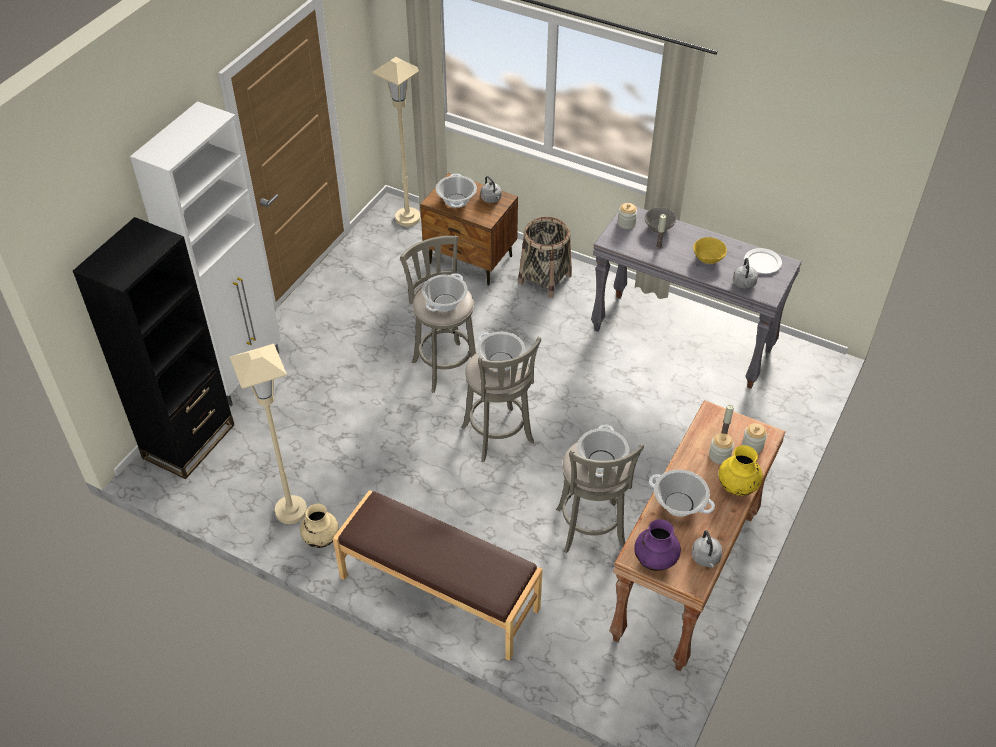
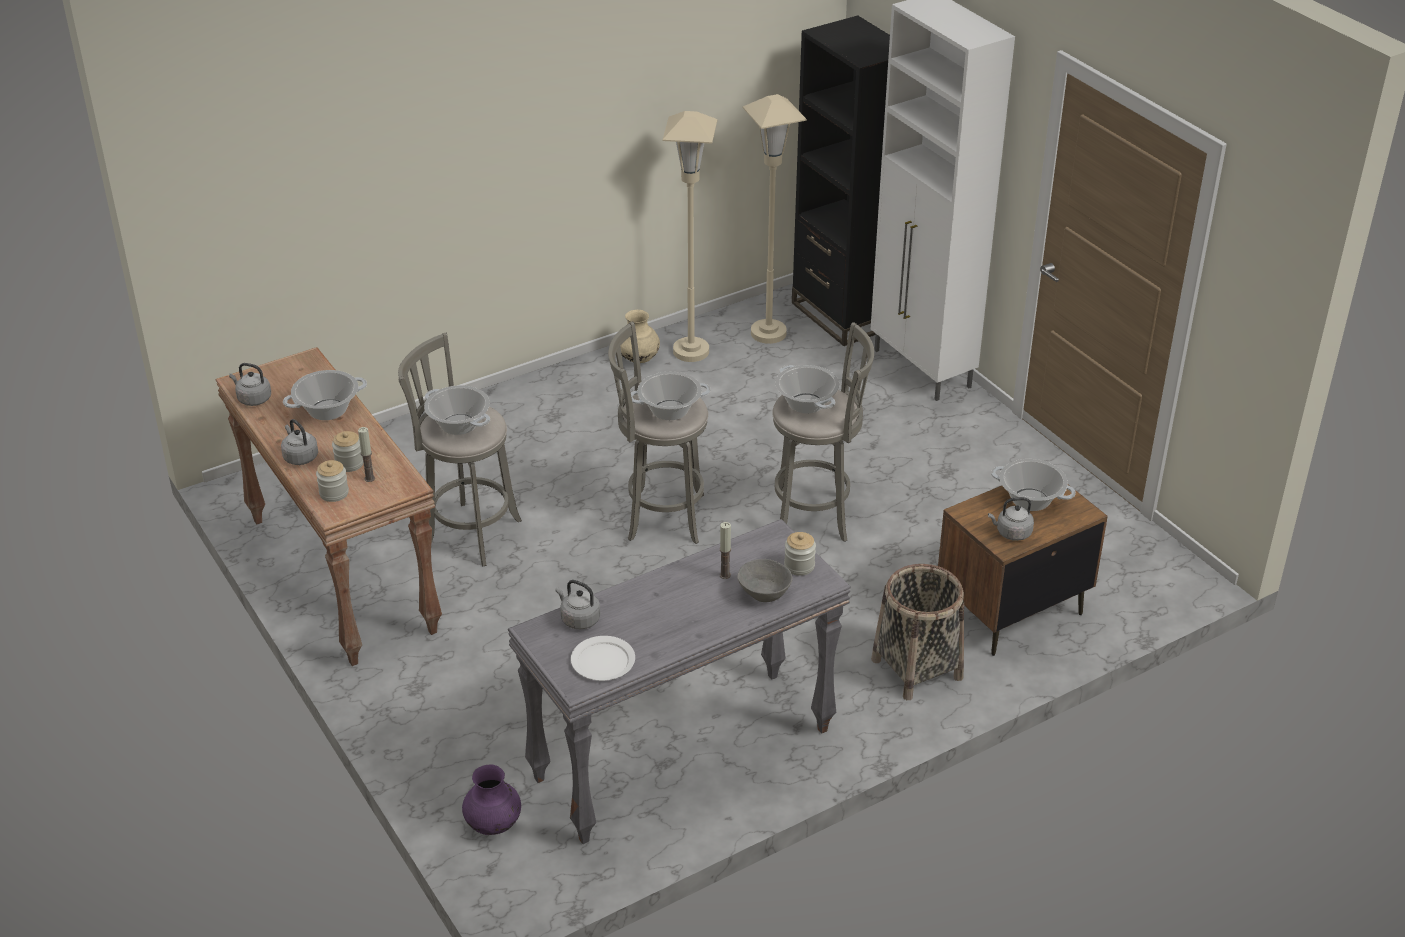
camera: 120 degrees right, 10 degrees down
(408, 218) = (1151, 583): beige floor lamp -> beige floor lamp (768, 333)
(438, 594) = (502, 407): brown bench -> none
(655, 560) = (289, 369): purple vase -> purple vase (493, 825)
(707, 258) = (659, 610): yellow bowl -> none
(737, 487) = (300, 457): yellow vase -> grey kettle

